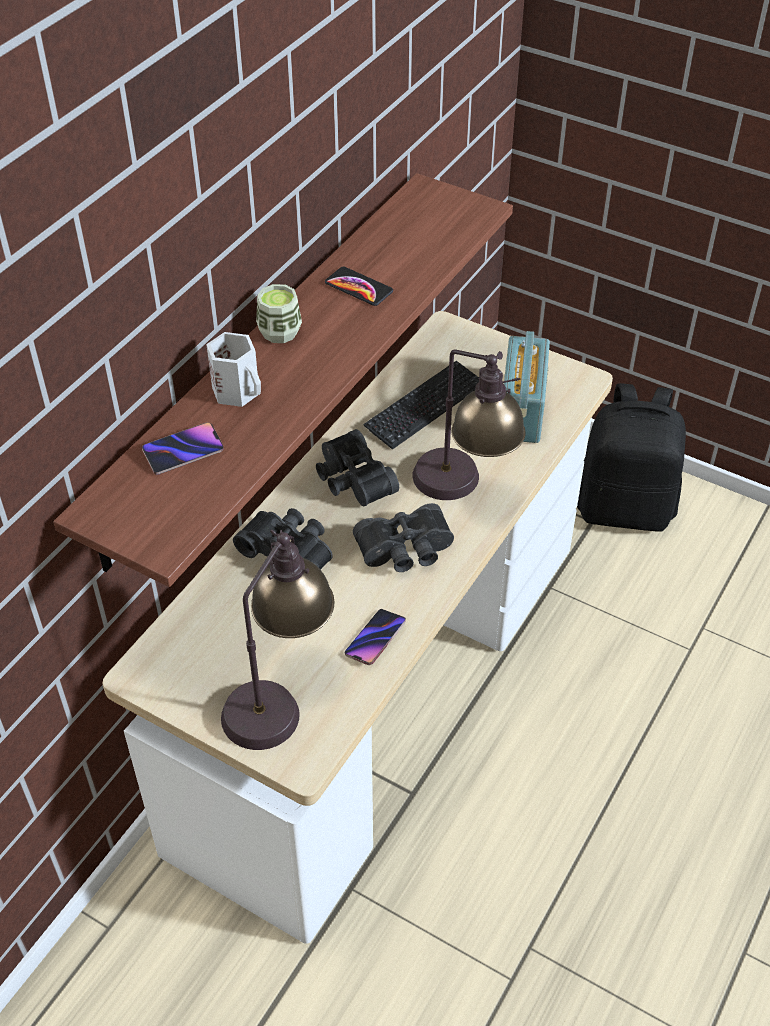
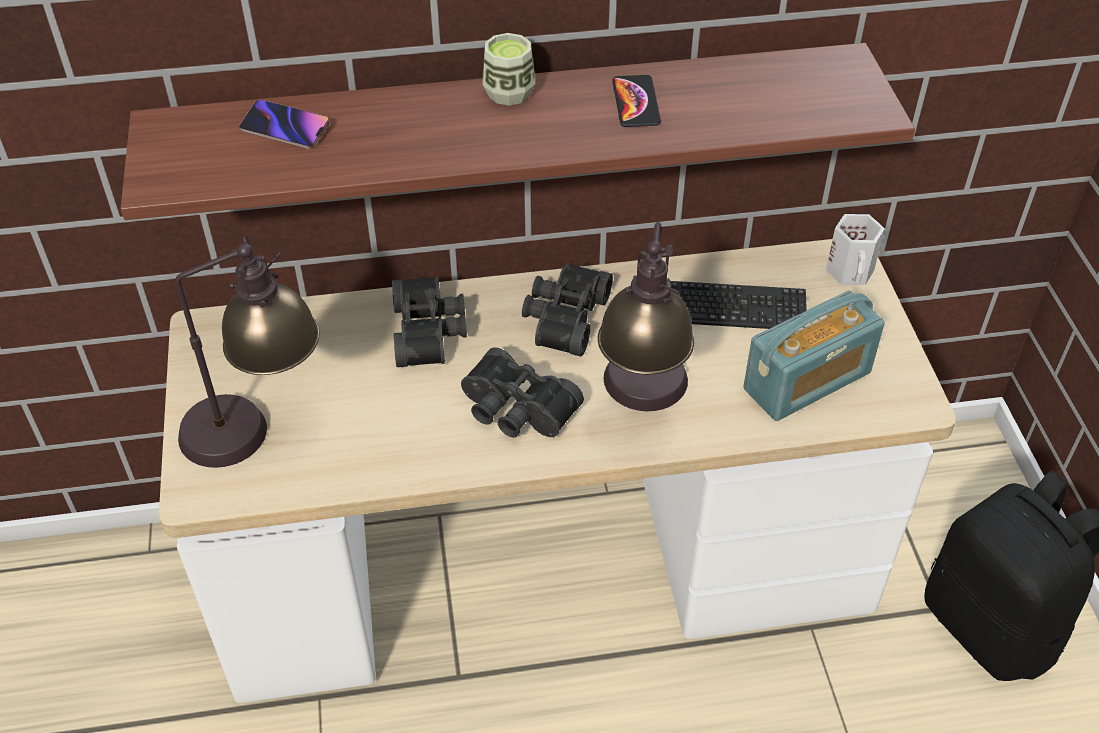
camera: 50 degrees right, 0 degrees up
(238, 391) = (399, 114): white mug -> white mug (851, 271)
(375, 639) = (384, 456): phone -> none

